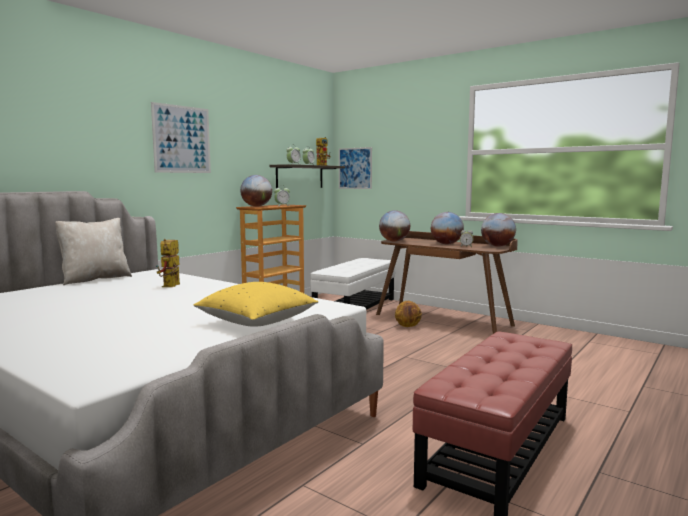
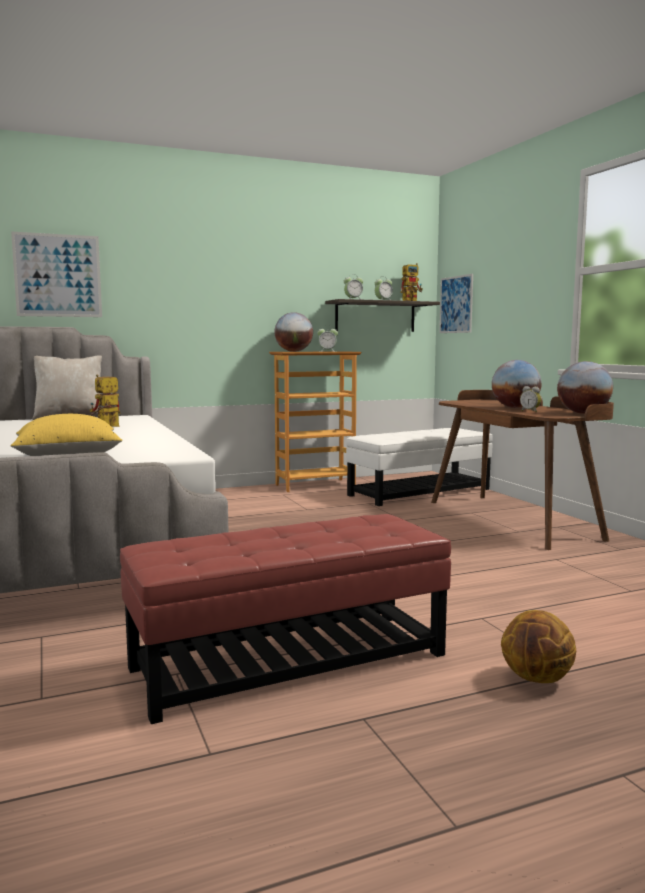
camera: 30 degrees right, 0 degrees up
(182, 139) = (198, 271): picture -> picture (58, 275)
(394, 241) = (456, 402): globe -> none
(408, 326) = (446, 520): basketball -> basketball (536, 679)

